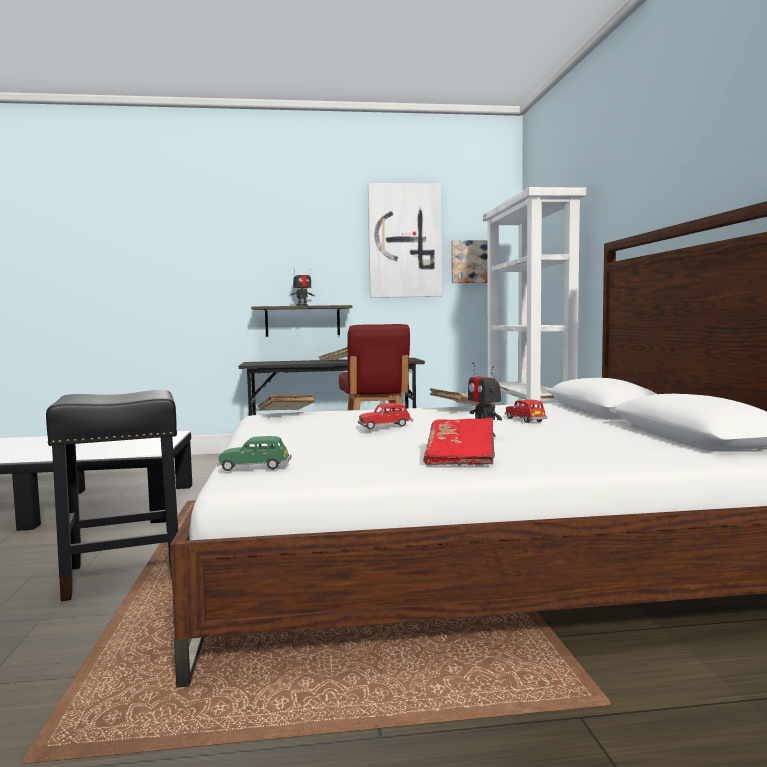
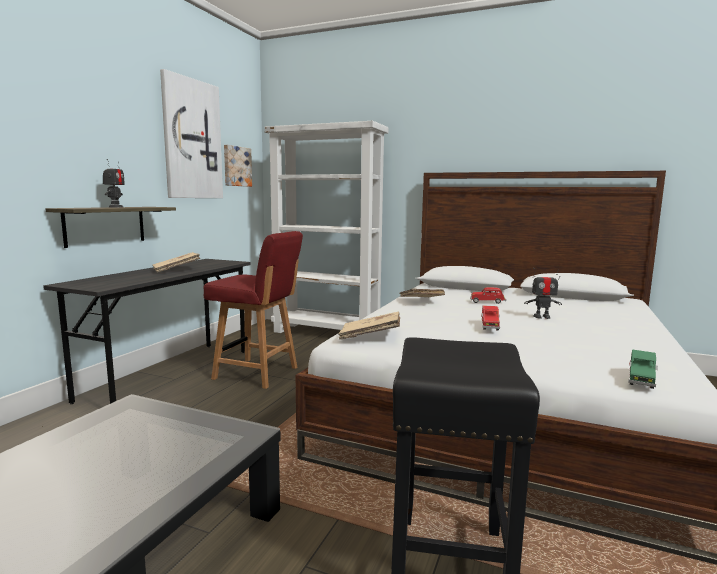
camera: 60 degrees left, 5 degrees up
(461, 457) = (617, 333): red book -> none

